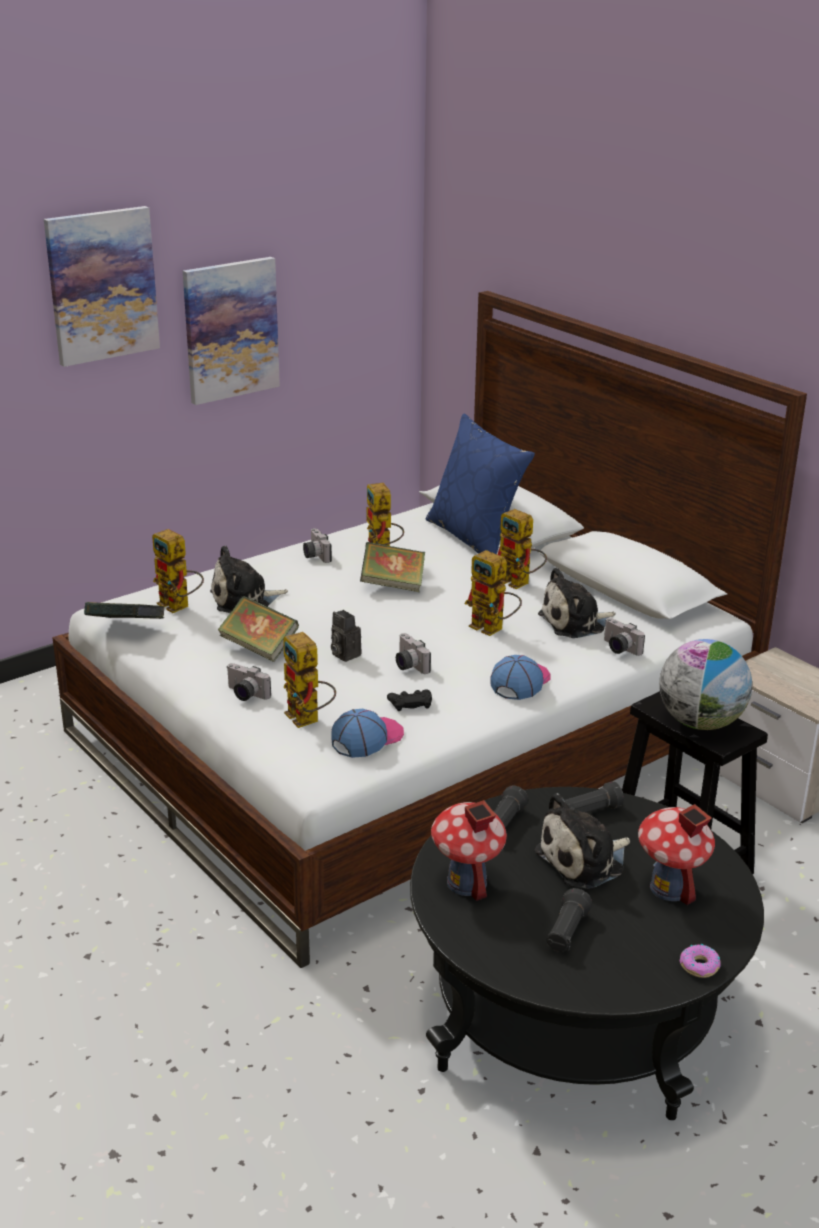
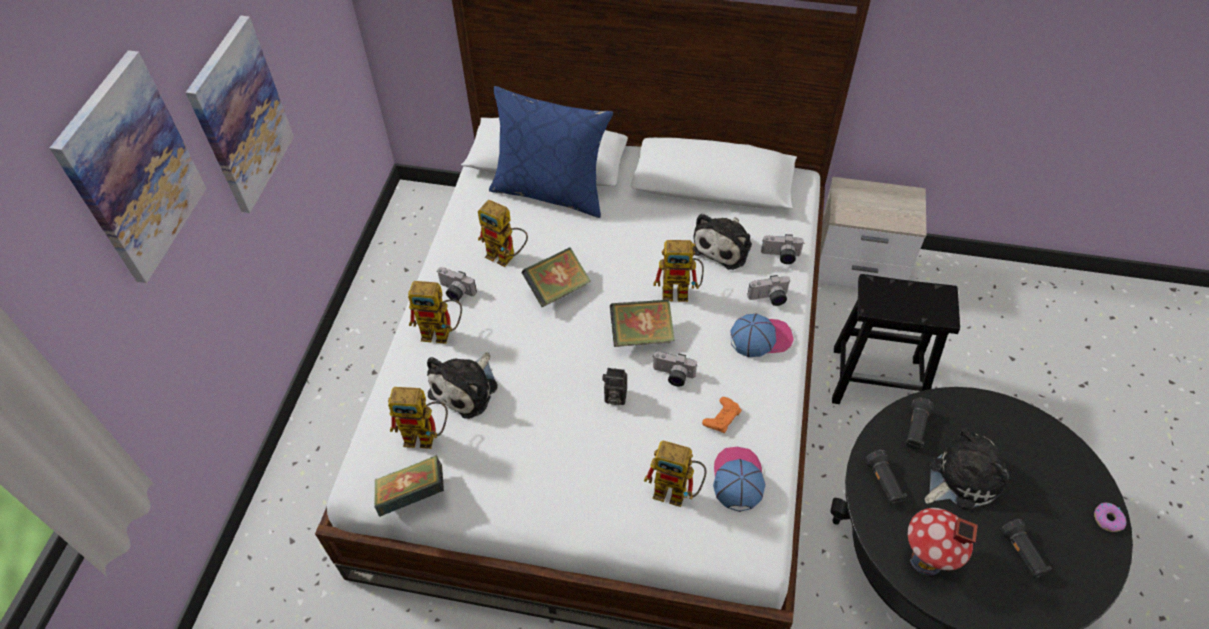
camera: 40 degrees left, 25 degrees up
(245, 695) = (599, 500): camera -> camera (769, 299)
(259, 648) = (545, 437): book -> book (641, 335)
(410, 703) = (722, 417): black game controller -> orange game controller
(520, 583) = (640, 225): toy robot -> toy robot (442, 332)
(520, 682) = (761, 338): cap -> cap turned 90 degrees clockwise
(584, 861) = (961, 478): plush toy -> plush toy turned 135 degrees counterclockwise
(670, 888) = (1026, 463): toy house -> none
(700, 723) = (914, 304): globe -> none

